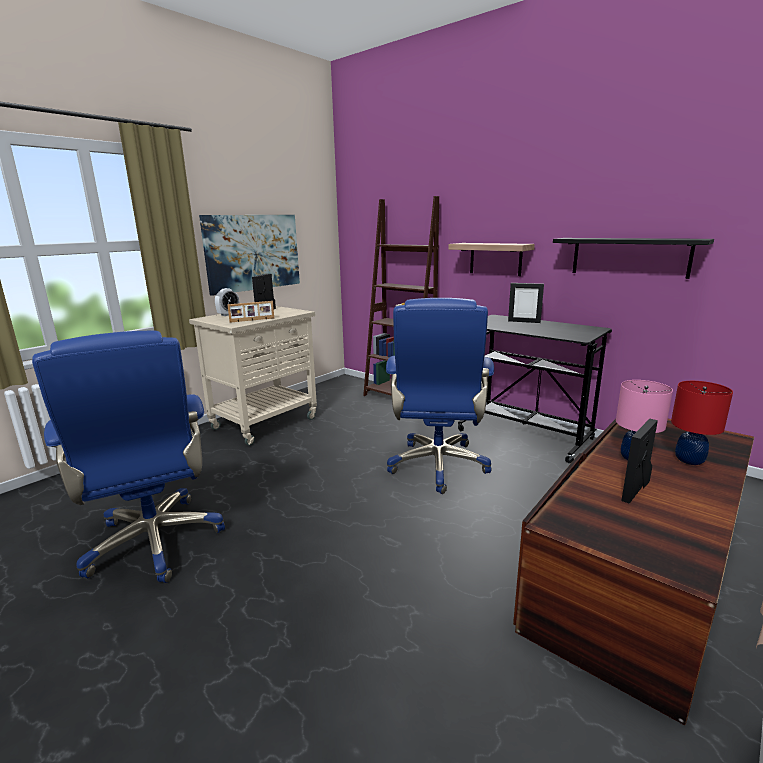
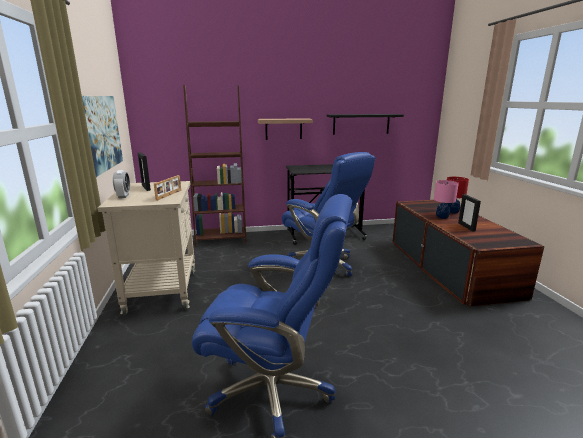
camera: 50 degrees left, 0 degrees up
(524, 321) = (314, 166): picture frame -> none

